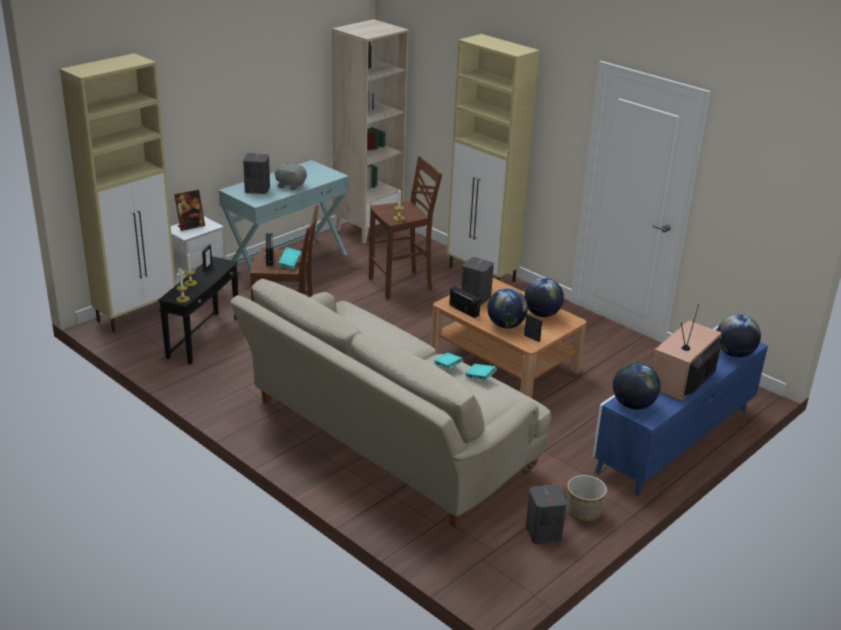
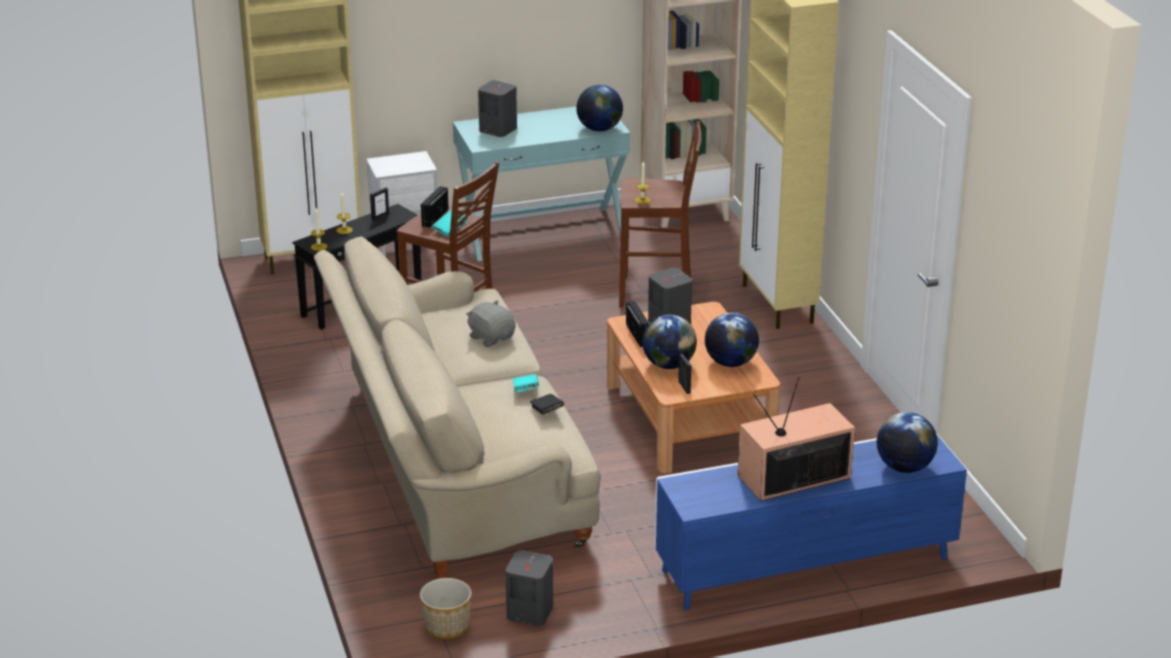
camera: 30 degrees right, 0 degrees up
(191, 226) = (399, 162): picture frame -> none
(290, 185) = (543, 132): grey plush toy -> grey plush toy (491, 337)
(480, 378) = (547, 412): turquoise book -> black book
(583, 512) = (599, 607): planter -> planter (446, 627)
(633, 404) = (694, 488): globe -> globe (599, 129)

